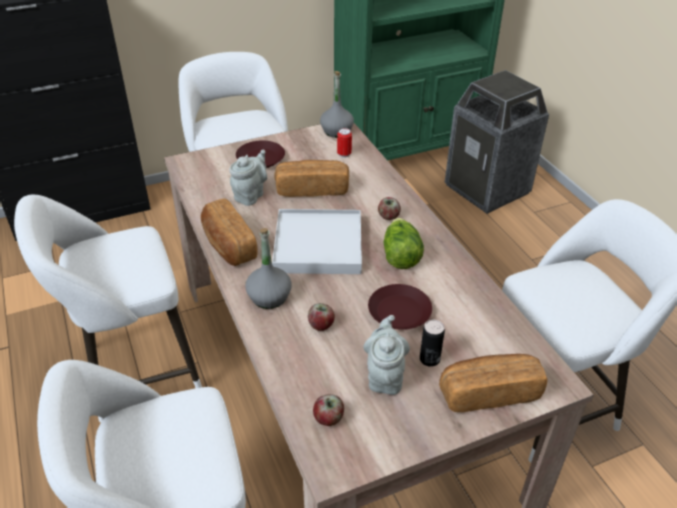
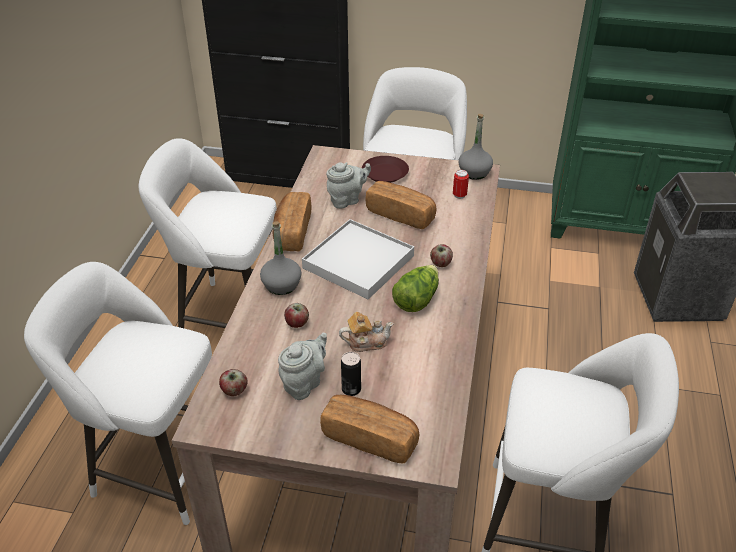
camera: 35 degrees right, 0 degrees up
(398, 312) = (366, 342): brown plate -> teapot

